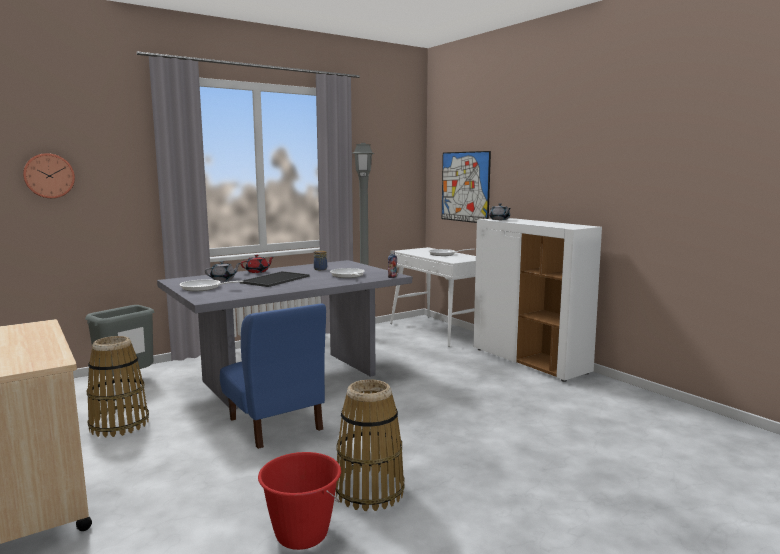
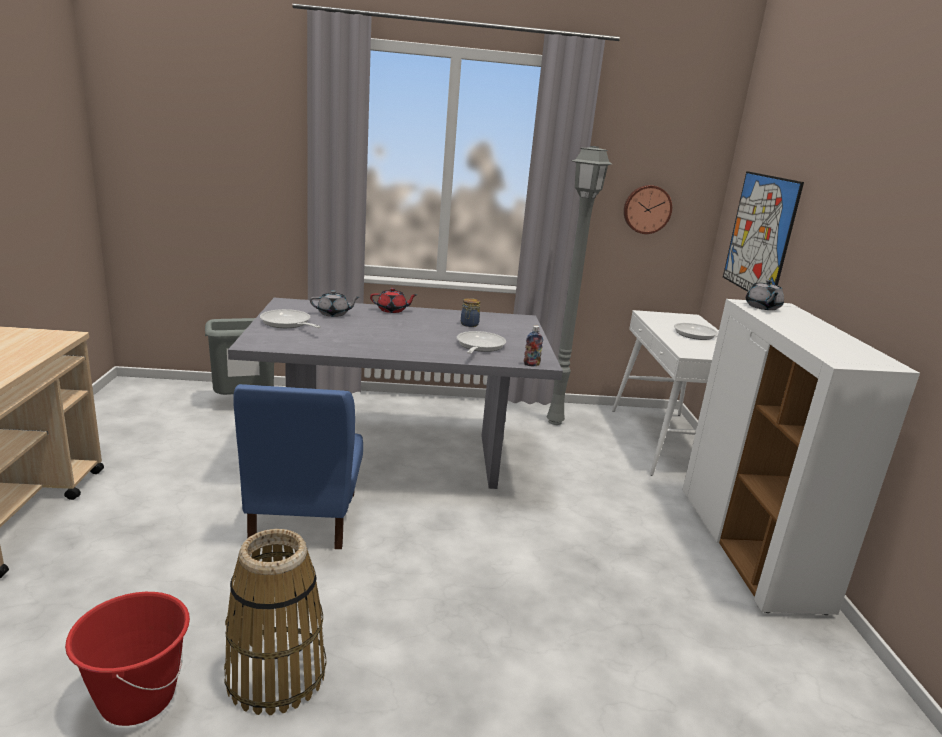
camera: 30 degrees right, 10 degrees up
(49, 176) = (195, 156): wall clock -> wall clock (647, 209)
(119, 424) = (176, 455): basket -> none
(275, 279) = (385, 329): tray -> none

